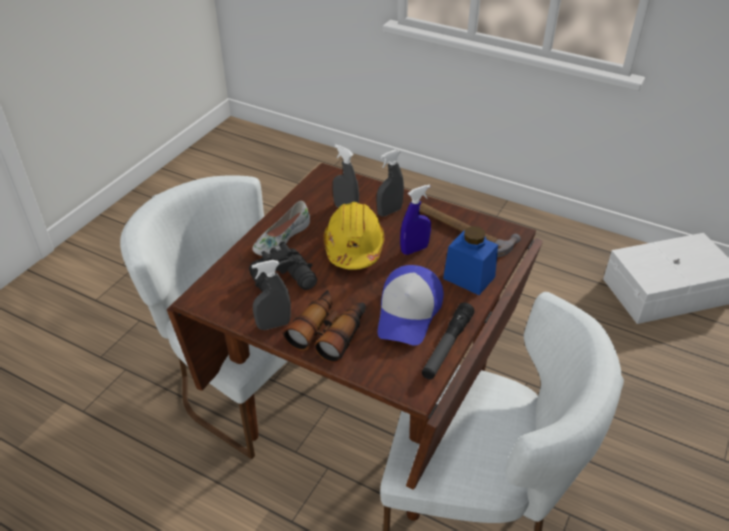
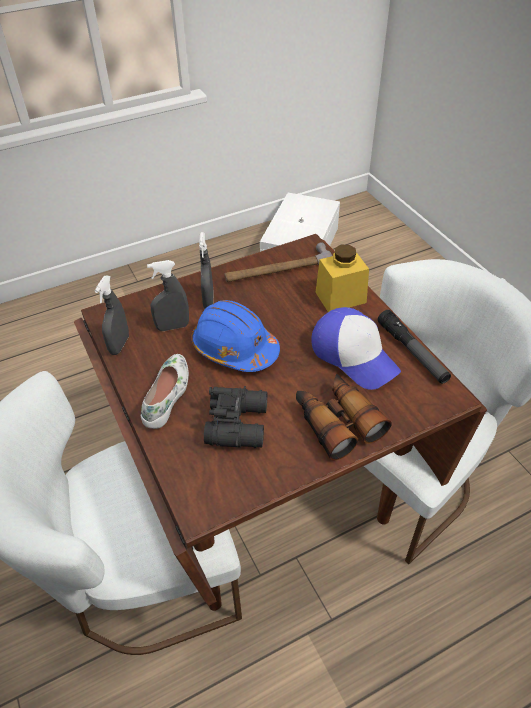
camera: 55 degrees left, 5 degrees up
(273, 325) = (294, 461): grey spray bottle -> grey spray bottle (119, 345)
(281, 238) = (167, 395): white shoe -> white shoe turned 150 degrees counterclockwise
(354, 247) = (234, 348): yellow hard hat -> blue hard hat
(414, 249) = (275, 311): blue spray bottle -> none
(469, 277) = (340, 297): blue jar -> yellow jar

